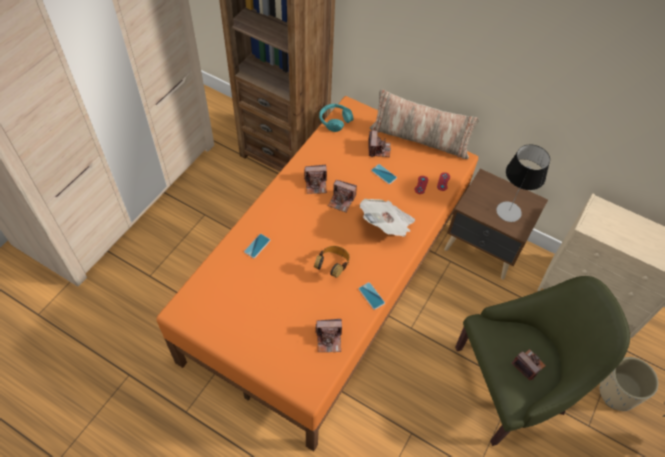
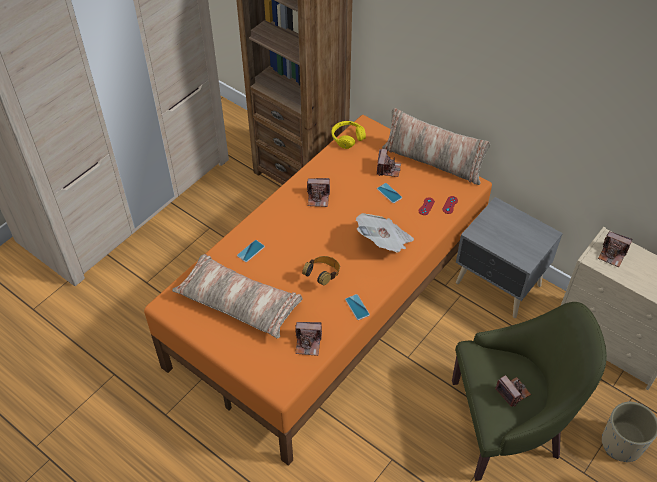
camera: 10 degrees right, 5 degrees down
(253, 302) = (239, 302): none -> pillow
(335, 120) = (347, 138): turquoise headphones -> yellow headphones
(341, 201) = (342, 215): camera -> camera (612, 255)
(483, 249) = (498, 286): brown nightstand -> grey nightstand
(508, 211) = (517, 241): table lamp -> none

